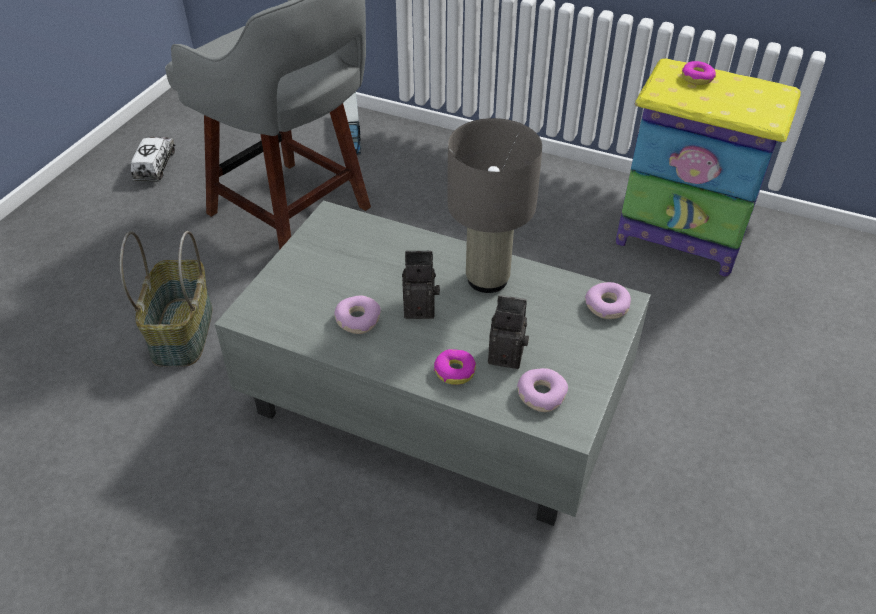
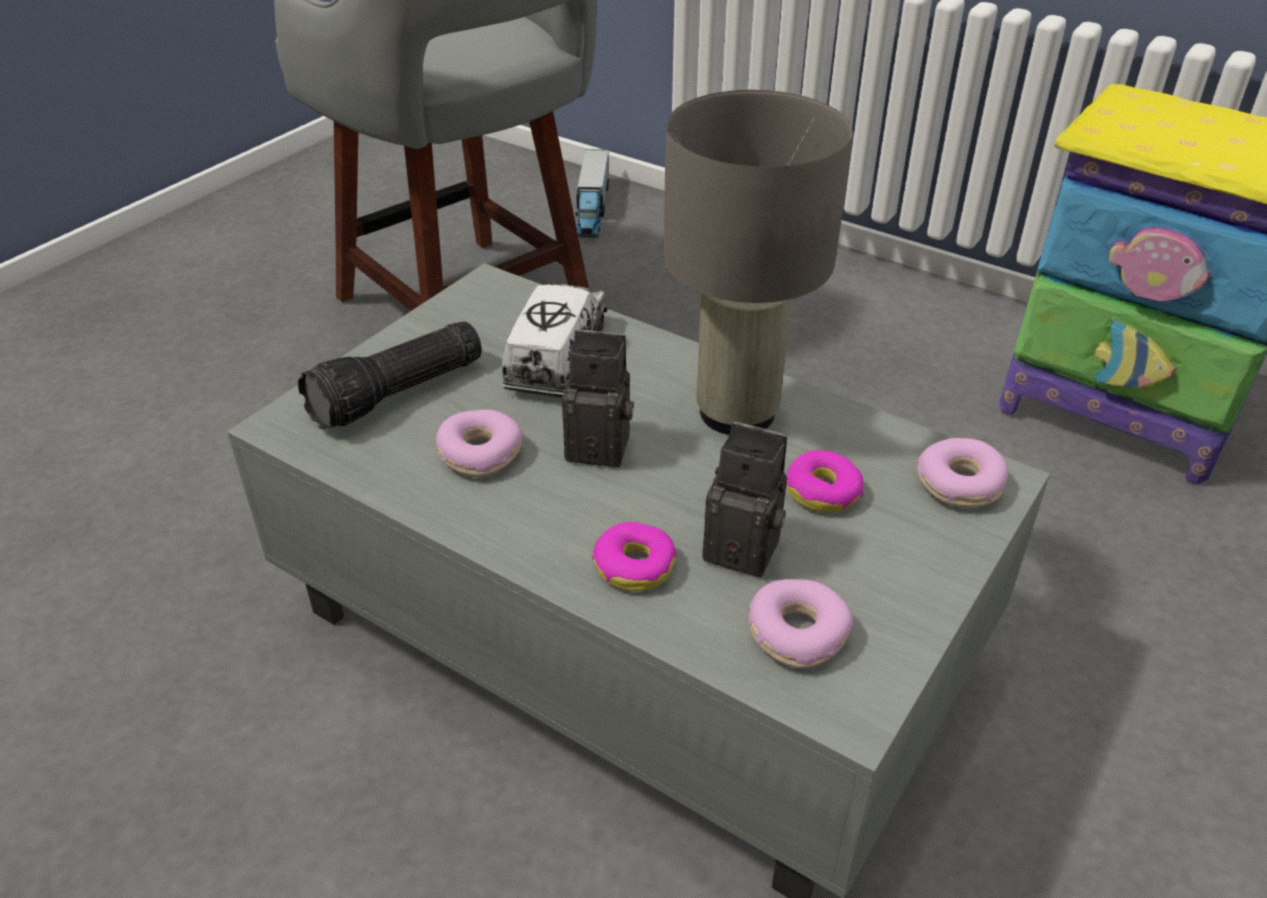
camera: 10 degrees right, 5 degrees down
(155, 166) = (285, 226): toy truck -> toy truck (557, 356)
(181, 332) = (235, 465): basket -> none
(302, 290) = (398, 395): none -> flashlight
(697, 78) = (1175, 114): donut -> donut (823, 492)

